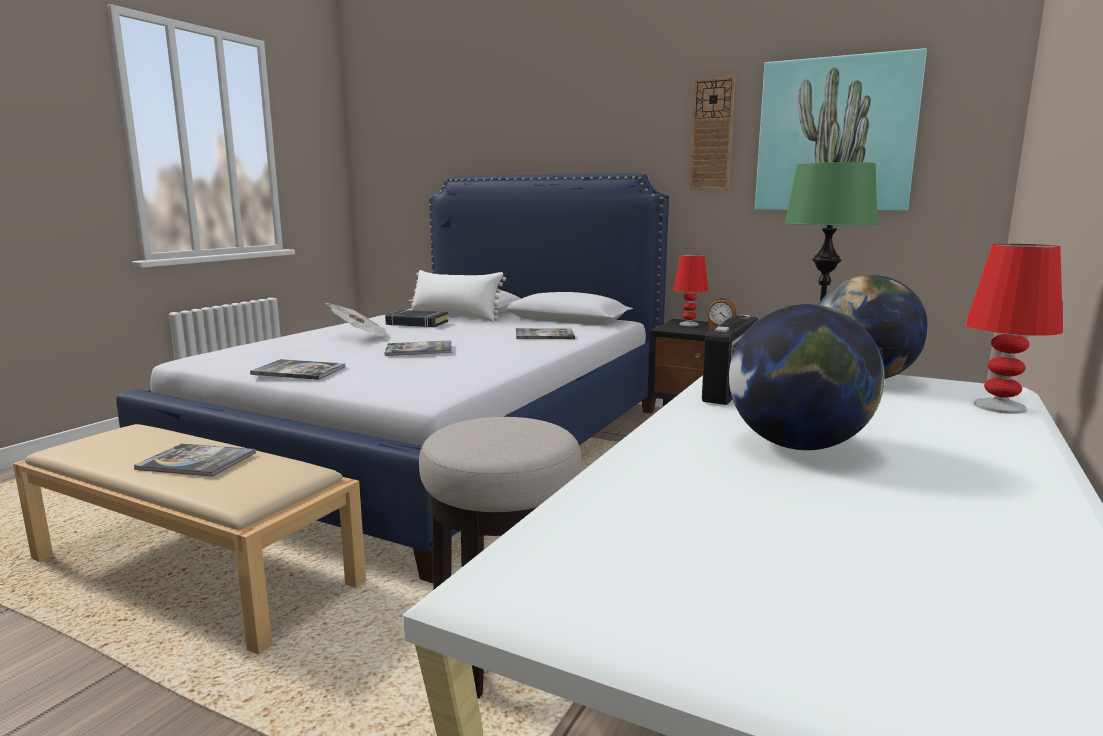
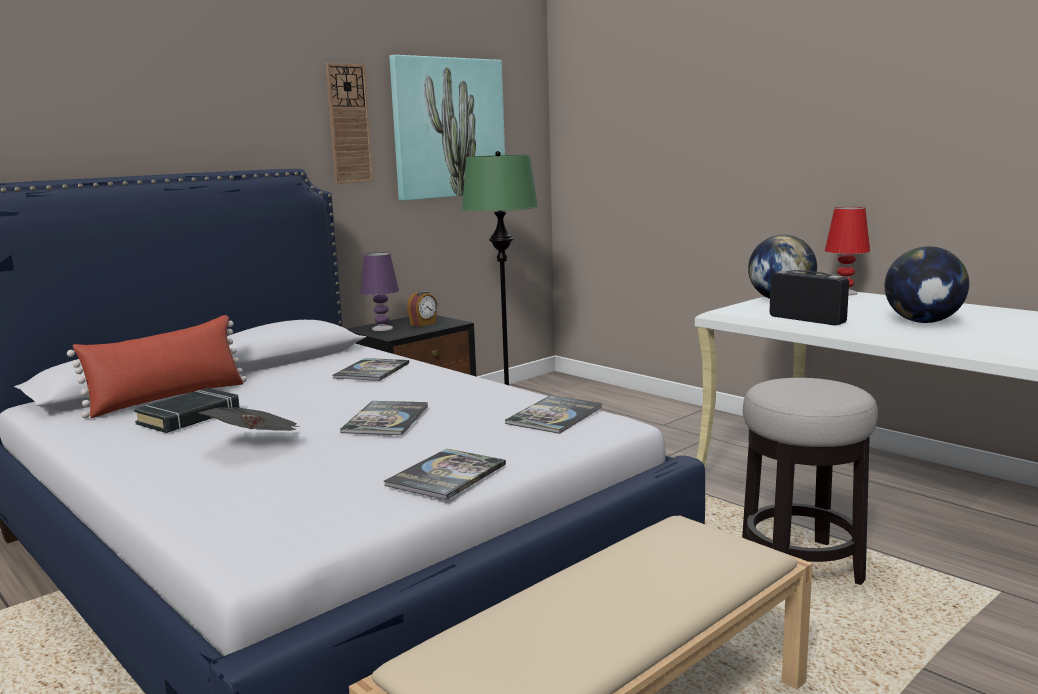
camera: 70 degrees left, 0 degrees up
(196, 461) = (629, 585): book -> book (554, 416)
(455, 316) = (168, 398): white pillow -> red pillow
(689, 324) = (382, 328): red table lamp -> purple table lamp

